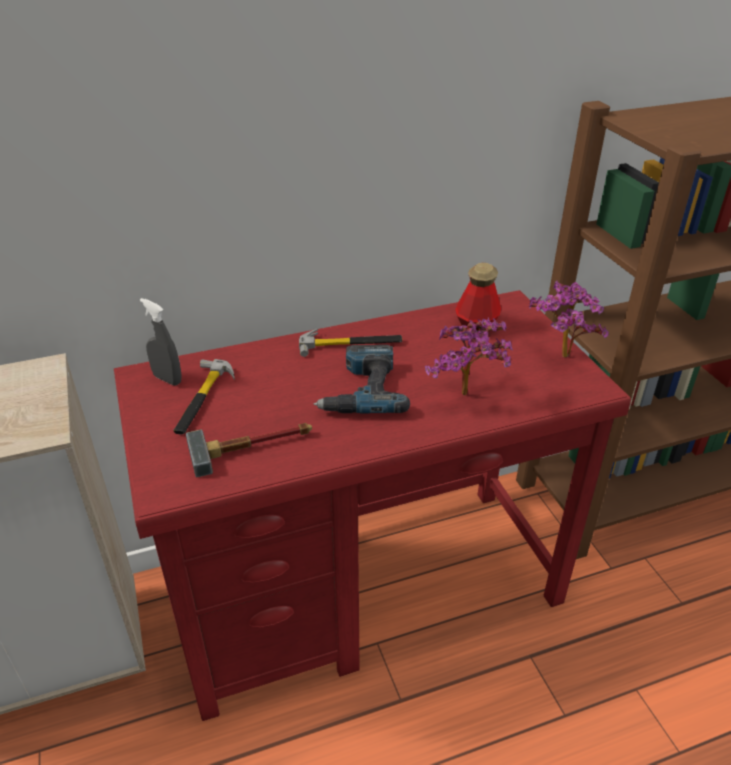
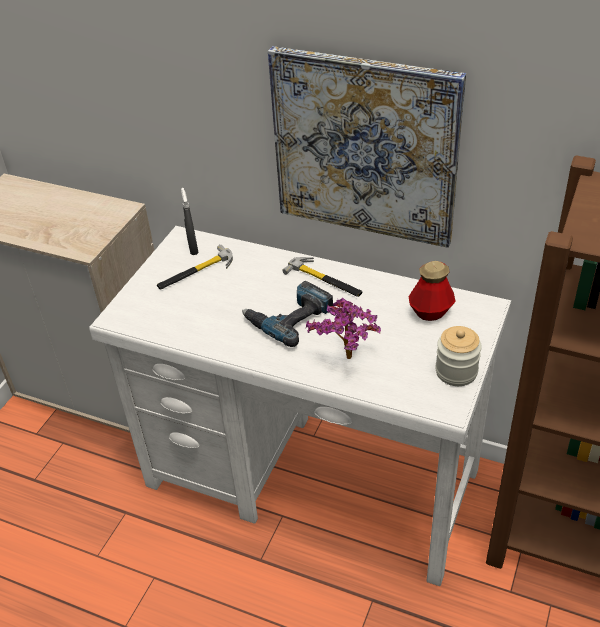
camera: 45 degrees right, 5 degrees up
(253, 446) = (186, 318): hammer -> none
(362, 168) = (365, 147): none -> picture
(366, 587) = (312, 476): red desk -> white desk
(560, 358) = (456, 372): potted plant -> jar

